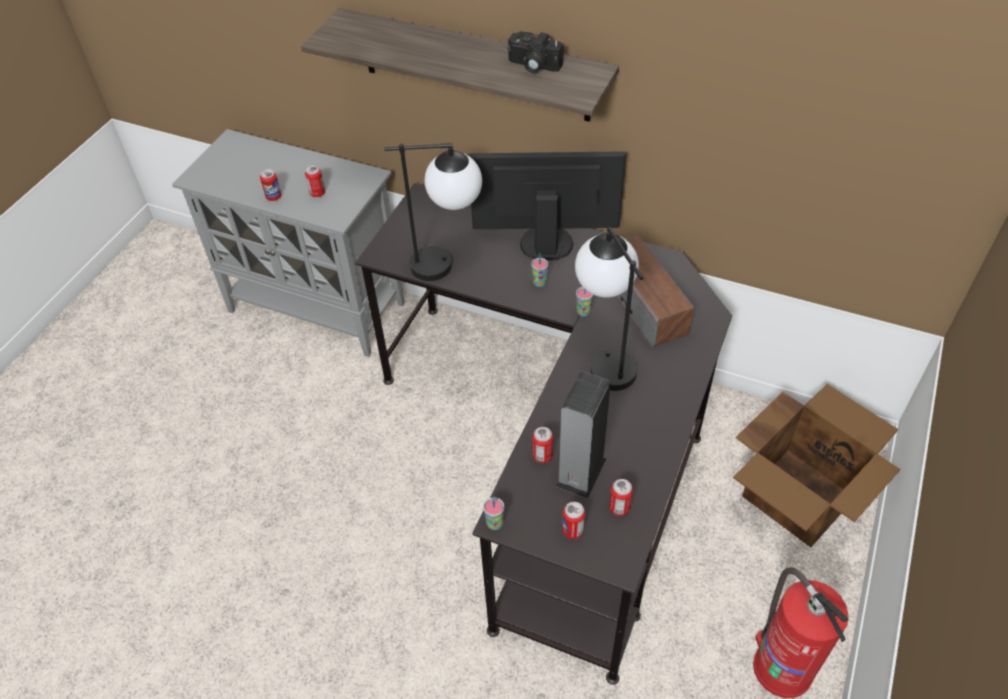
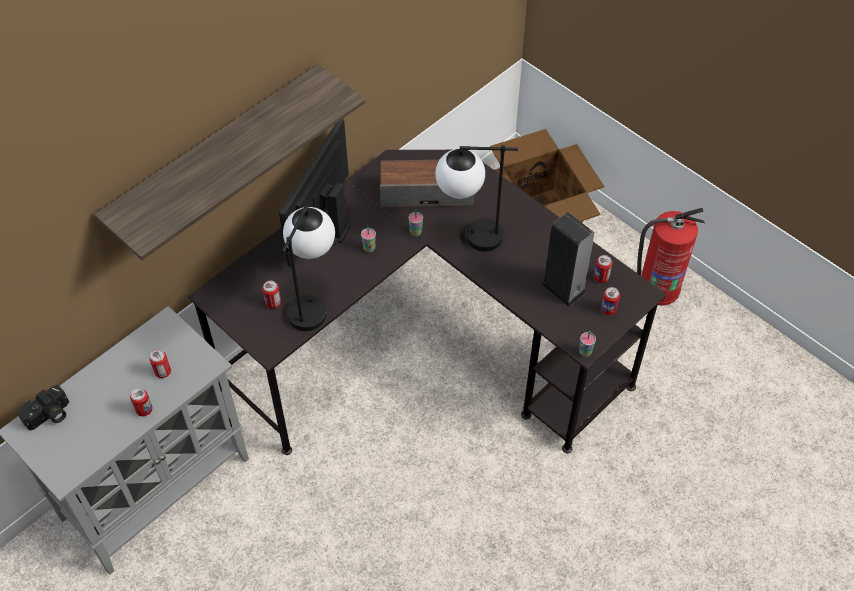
camera: 70 degrees left, 5 degrees up
(533, 66) = (284, 112): camera -> camera (49, 416)
(542, 456) = (539, 305): can -> can (273, 303)

